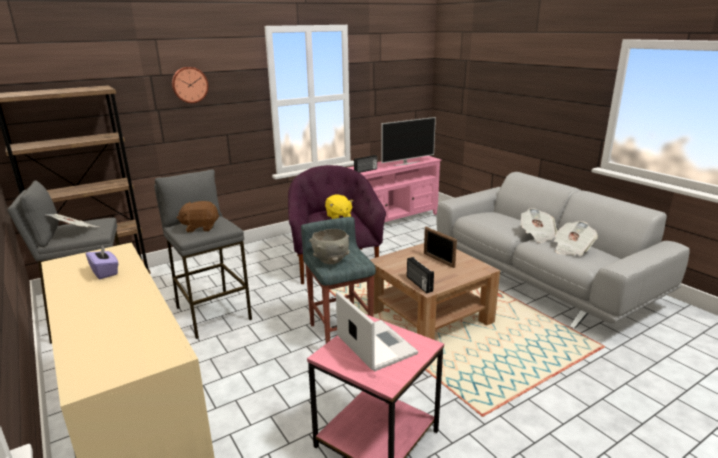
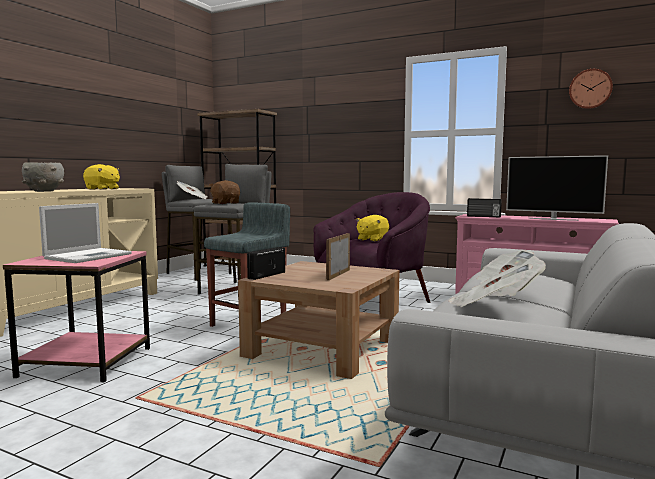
camera: 60 degrees right, 15 degrees down
(105, 272) = (102, 189): purple tissue box -> yellow plush toy
(189, 84) = (333, 113): wall clock -> wall clock (590, 89)
(331, 261) = (236, 235): grey bowl -> grey bowl (44, 191)

